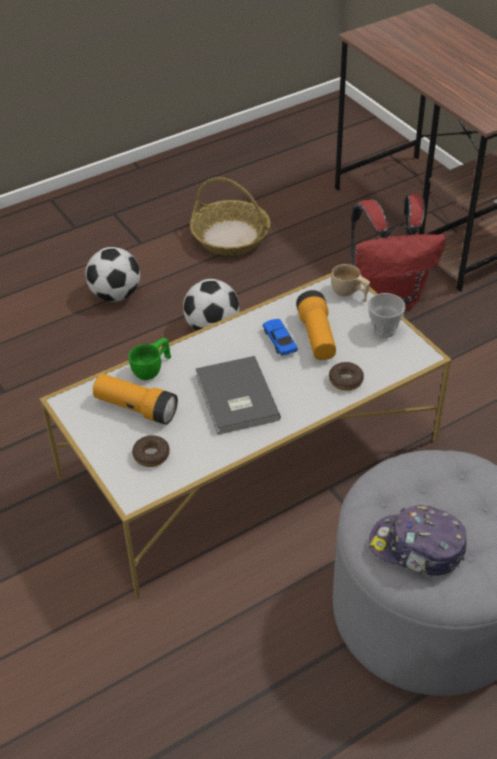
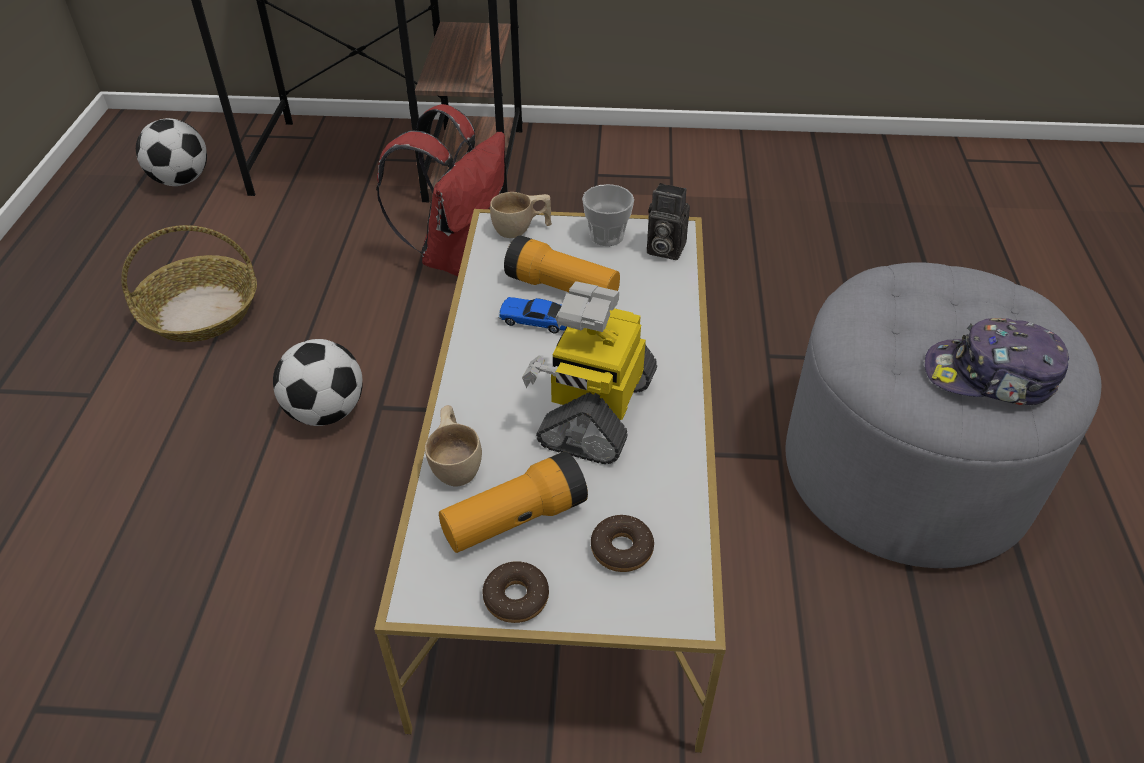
camera: 55 degrees left, 0 degrees up
(116, 295) = (146, 472): football -> football (181, 180)
(152, 369) = (456, 462): green cup -> beige cup
(235, 398) = (595, 410): grey book -> toy robot
(345, 380) = (657, 303): donut -> donut (516, 597)
(399, 358) = (663, 249): none -> camera
(417, 548) = (990, 377): cap -> cap turned 45 degrees clockwise

